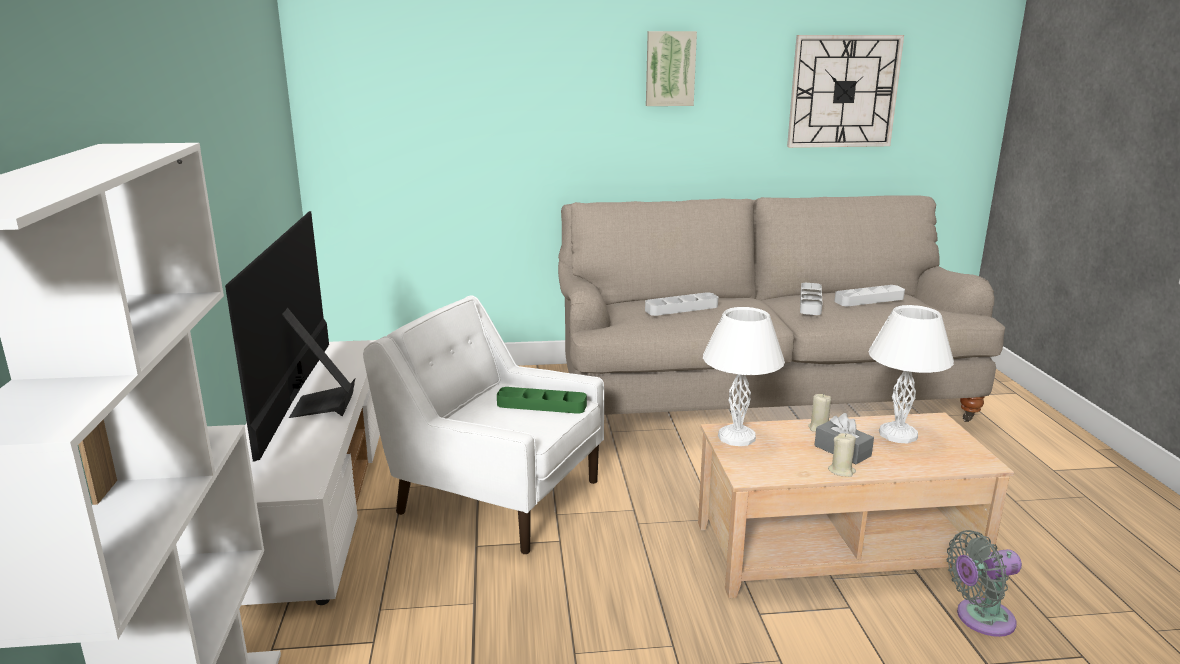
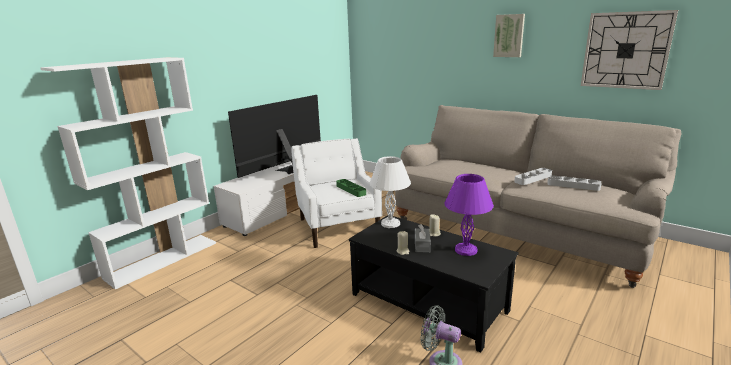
camera: 45 degrees right, 0 degrees up
(681, 308) = (457, 165): grey tray -> none
(835, 548) = (429, 302): beige coffee table -> black coffee table
(899, 435) = (465, 250): white table lamp -> purple table lamp

